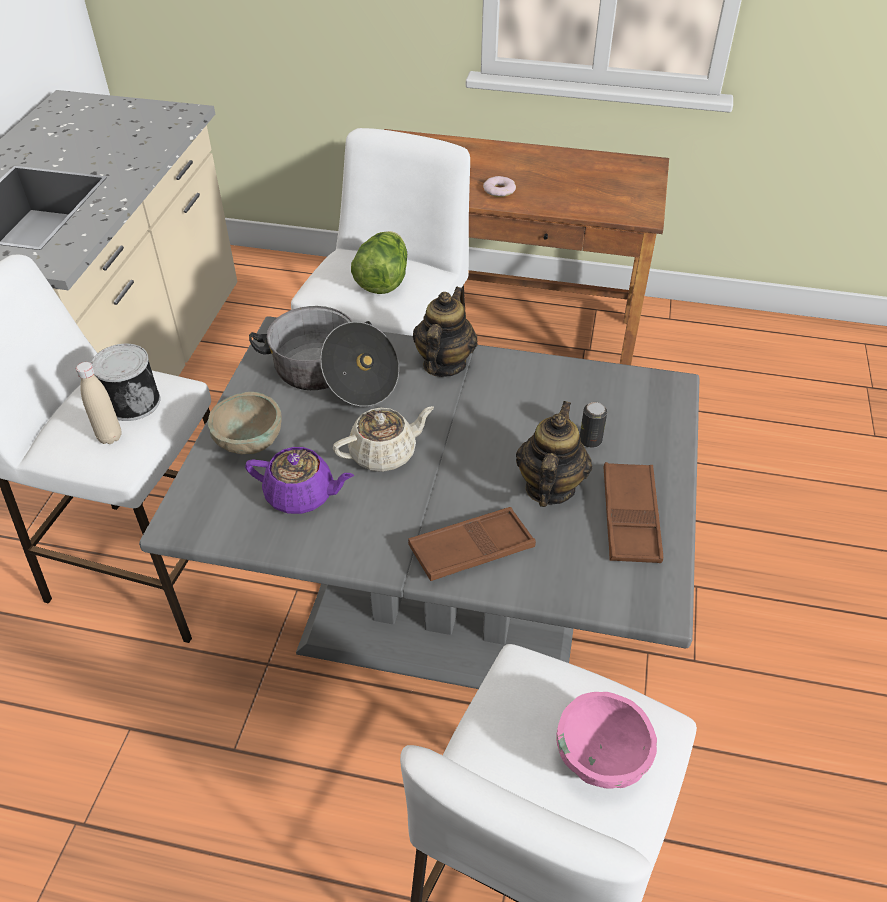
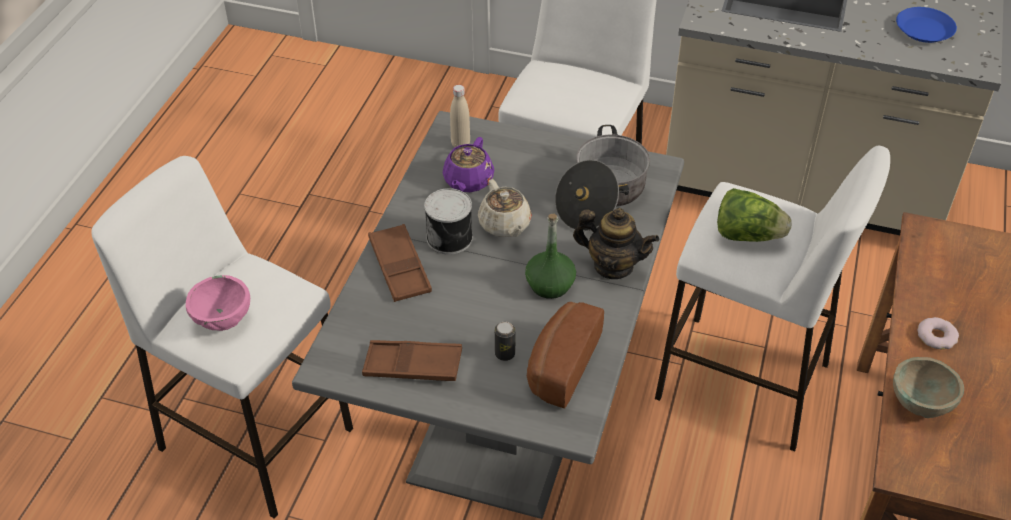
camera: 95 degrees right, 0 degrees up
(110, 437) = (543, 90): beige bottle -> beige bottle (460, 144)
(119, 132) = (924, 30): none -> blue plate
(132, 401) = (581, 97): can -> can (451, 237)
(249, 444) = (523, 154): beige bowl -> beige bowl (919, 403)
(480, 411) = (549, 285): none -> green bottle
(549, 487) = (454, 319): teapot -> none
(594, 398) = (560, 365): none -> bread

